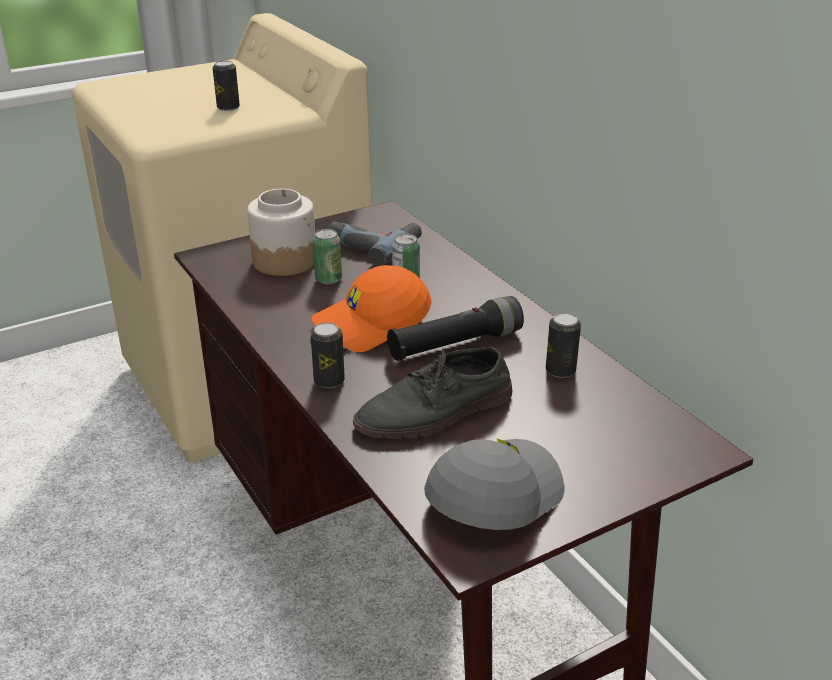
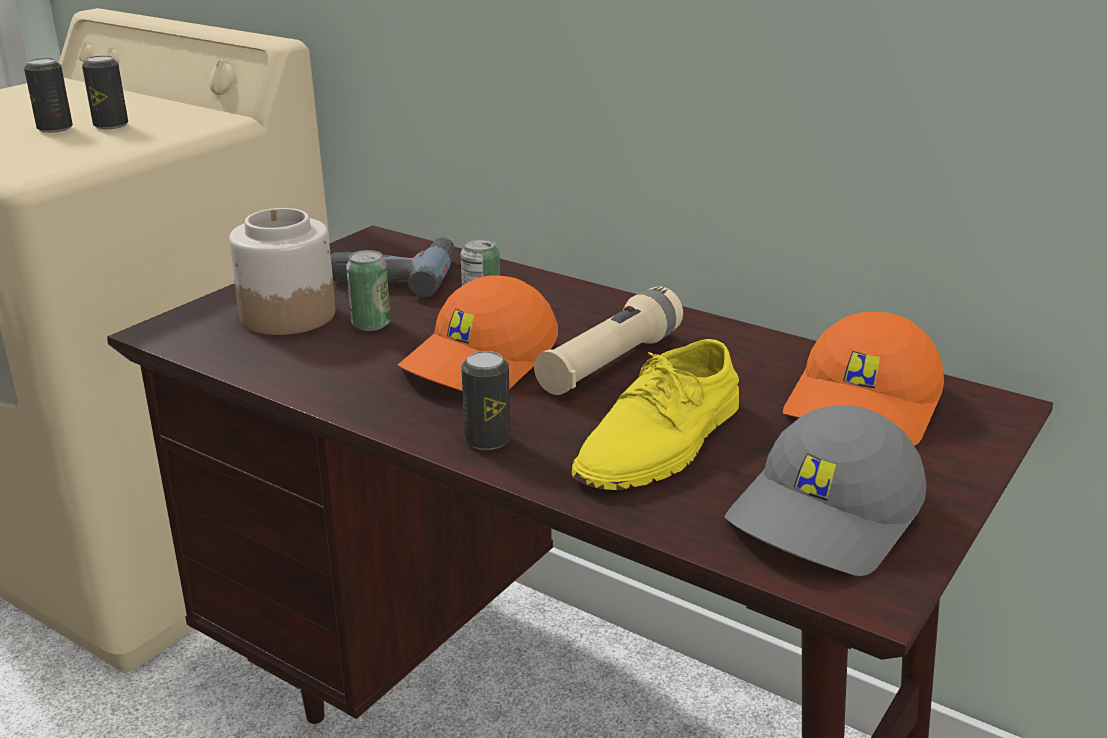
camera: 25 degrees left, 5 degrees down
(435, 412) = (662, 442): grey shoe -> yellow shoe
(455, 345) = (610, 363): black flashlight -> beige flashlight
(492, 495) = (827, 518): grey cap -> grey cap turned 150 degrees counterclockwise
(560, 370) = (761, 363): can -> can (55, 129)
(601, 423) = (865, 407): none -> orange cap

